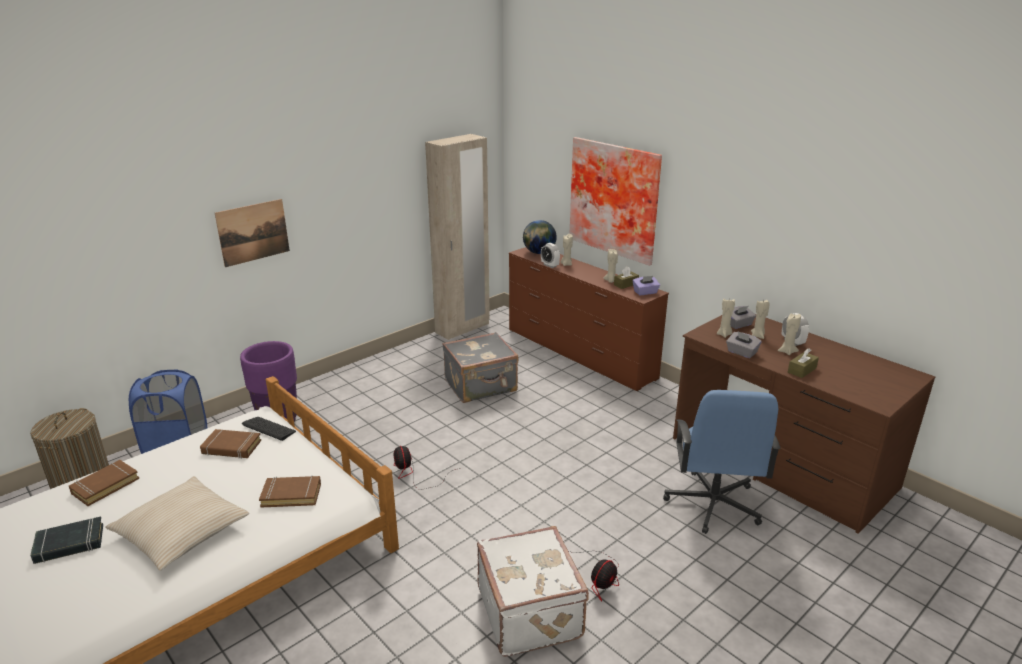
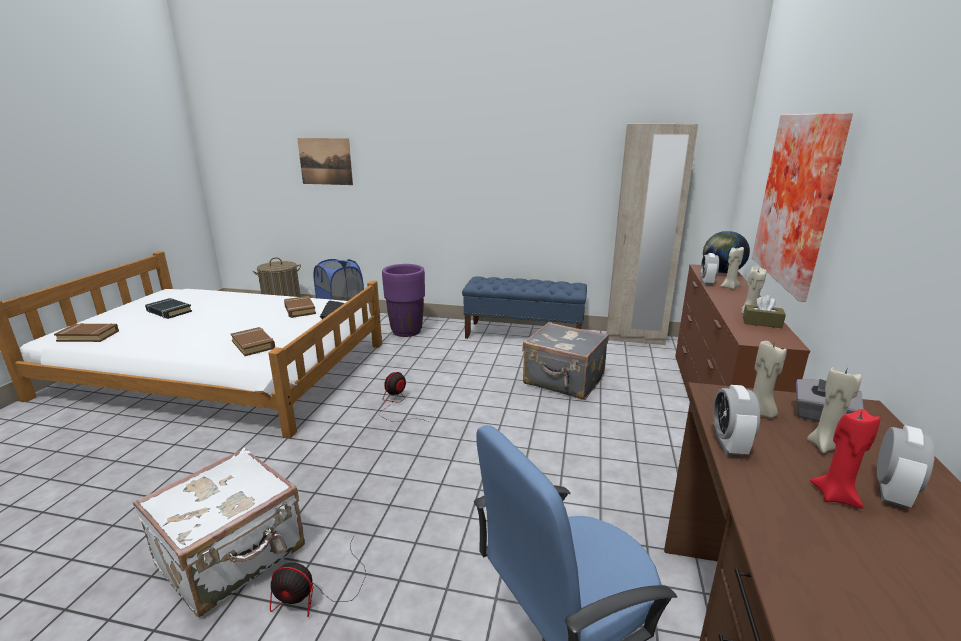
camera: 55 degrees right, 5 degrees down
(105, 486) = (233, 298): brown book -> brown book (89, 336)
(181, 532) = (192, 331): beige pillow -> none
(253, 232) = (437, 175): picture -> picture (325, 161)
(385, 367) = (524, 335): none -> blue bench
(645, 292) = (771, 337): purple tissue box -> none
(741, 352) = (729, 444): grey tissue box -> alarm clock
(787, 351) = (835, 496): beige candle -> red candle
(802, 370) = (795, 537): brown tissue box -> none

